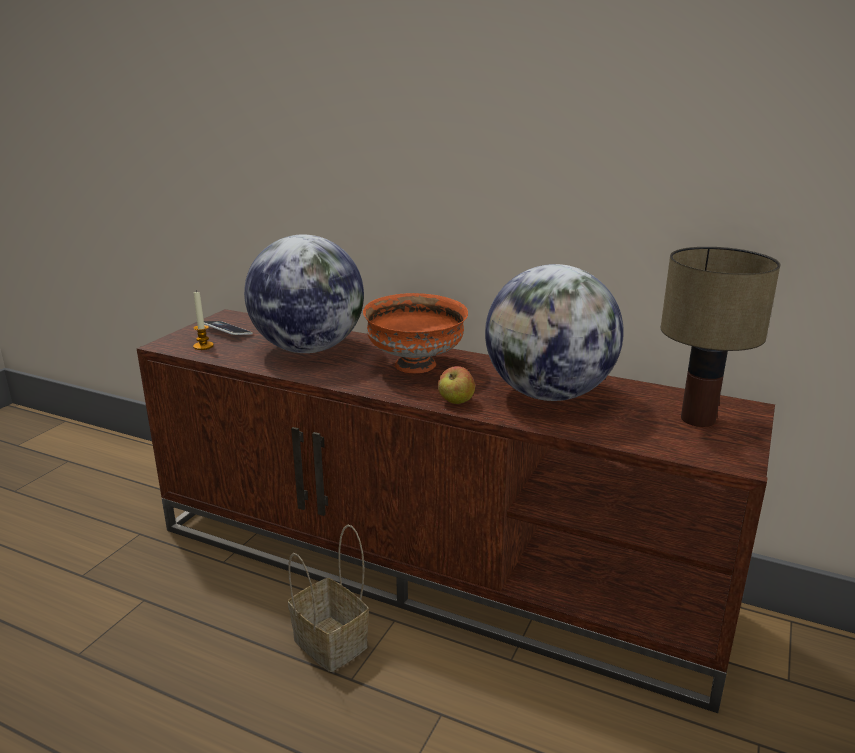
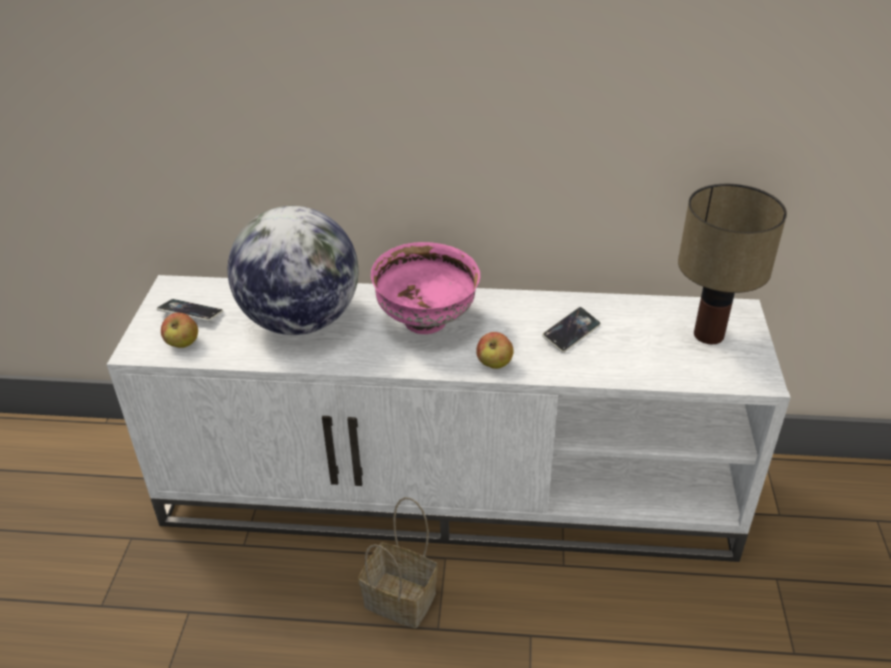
camera: 20 degrees left, 15 degrees up
(203, 346) = (182, 343): candle -> apple
(416, 366) = (427, 322): orange bowl -> pink bowl
(433, 566) = (451, 489): brown tv stand -> white tv stand
(549, 394) = (571, 333): globe -> phone

